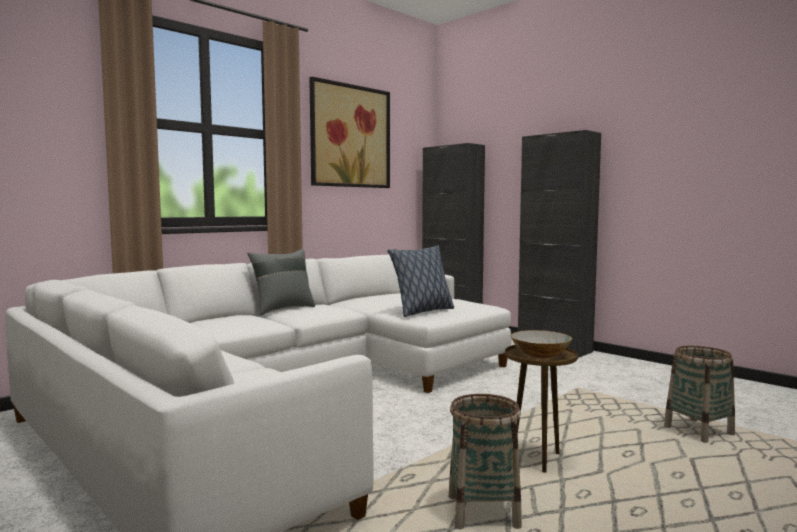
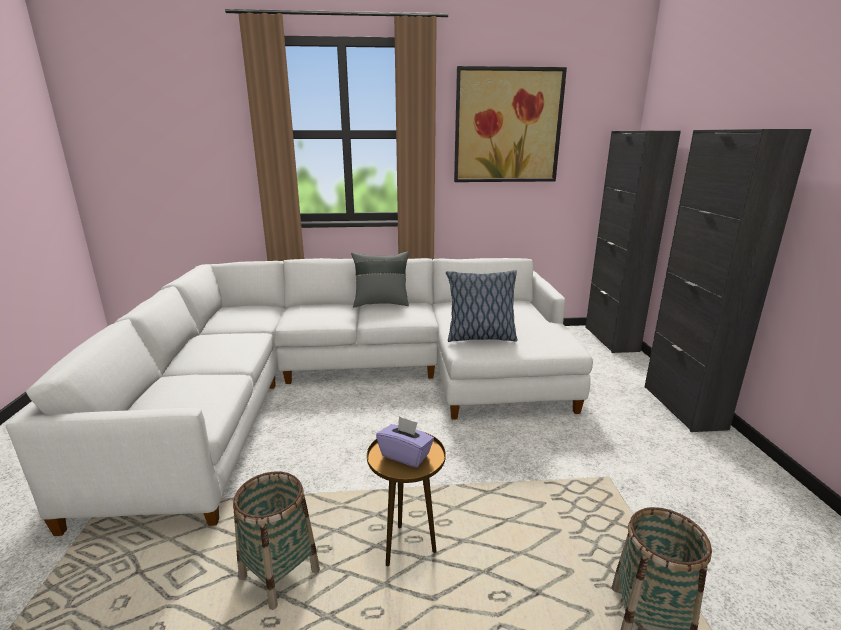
camera: 40 degrees right, 15 degrees up
(540, 355) = (405, 455): bowl -> purple tissue box

